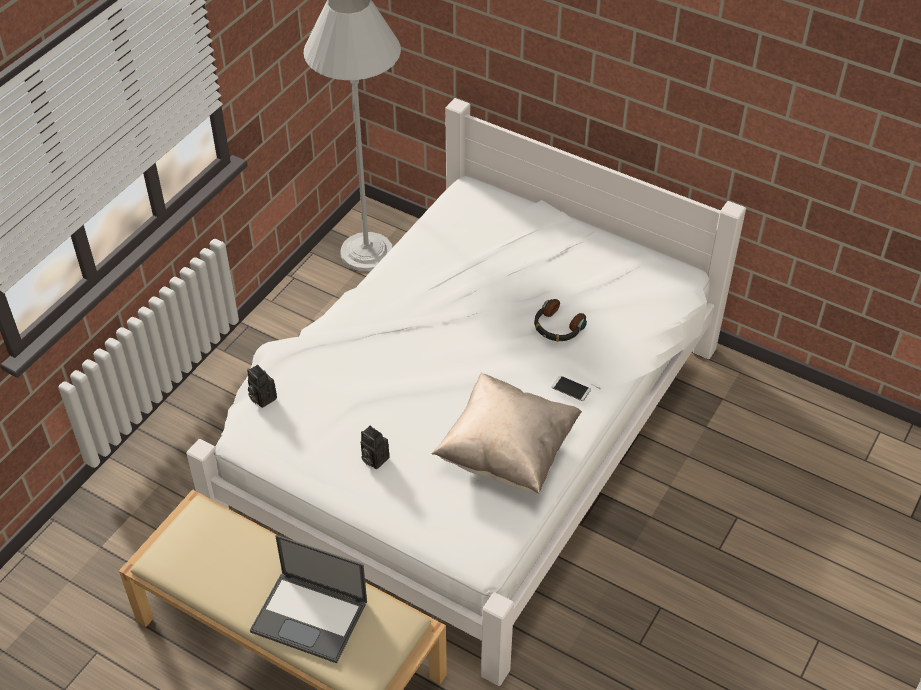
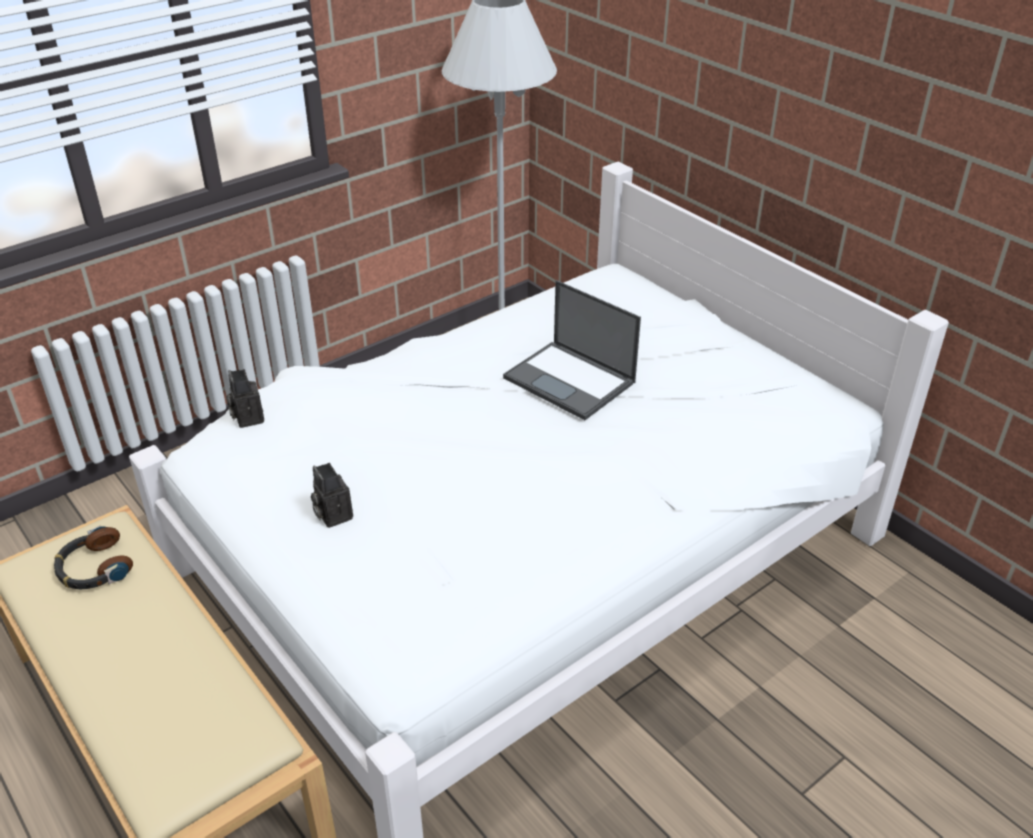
camera: 20 degrees right, 10 degrees down
(311, 616) = (147, 691): laptop -> laptop (571, 380)
(507, 452) = (508, 552): beige pillow -> none
(557, 327) = (649, 426): headphones -> headphones (94, 568)
(571, 388) = (632, 498): phone -> none

